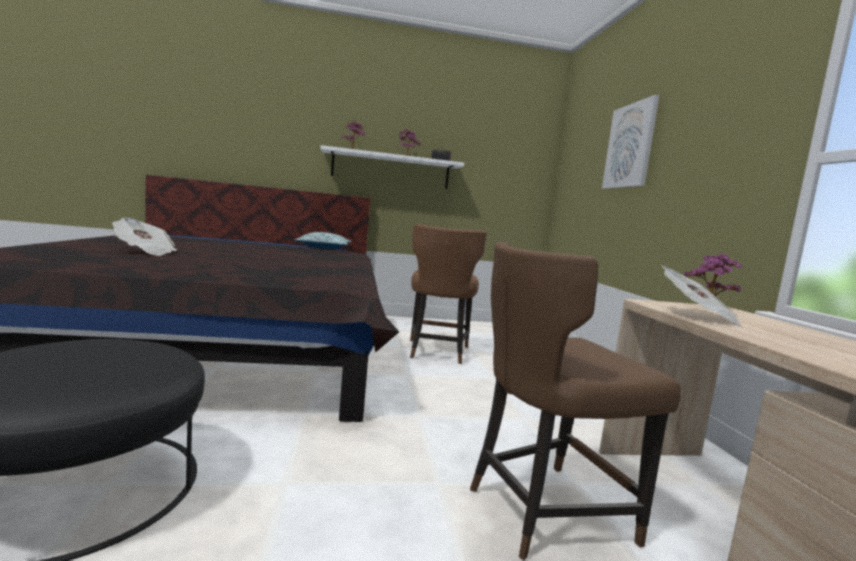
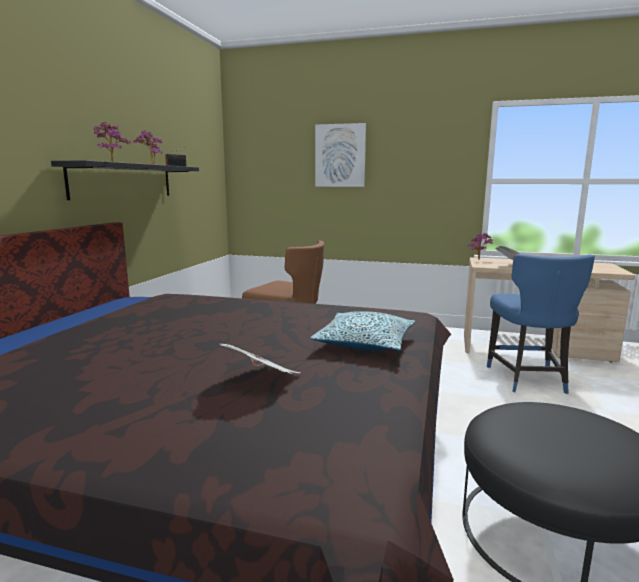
camera: 65 degrees left, 5 degrees up
(324, 248) = (137, 303): pillow -> pillow (364, 343)
(391, 169) = (123, 181): white shelf -> black shelf
(544, 511) = (528, 380): brown chair -> blue chair

